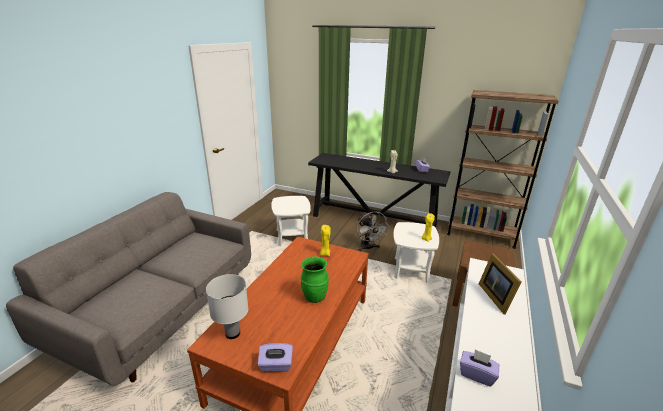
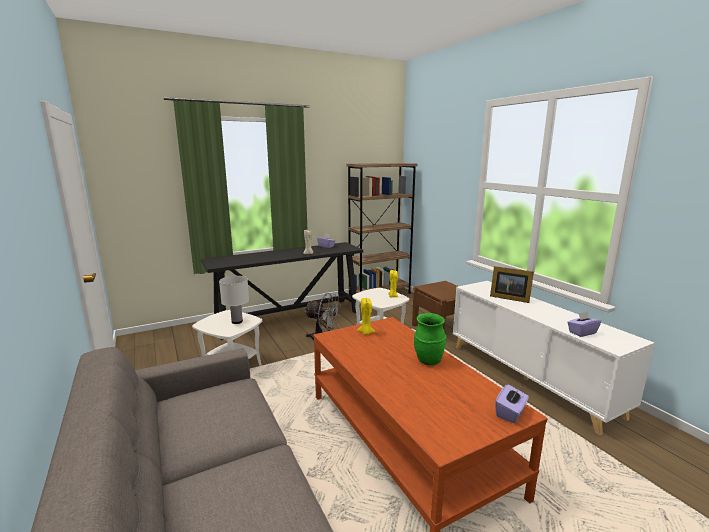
camera: 50 degrees left, 10 degrees down
(232, 333) = (440, 424): white table lamp -> white table lamp (236, 321)

